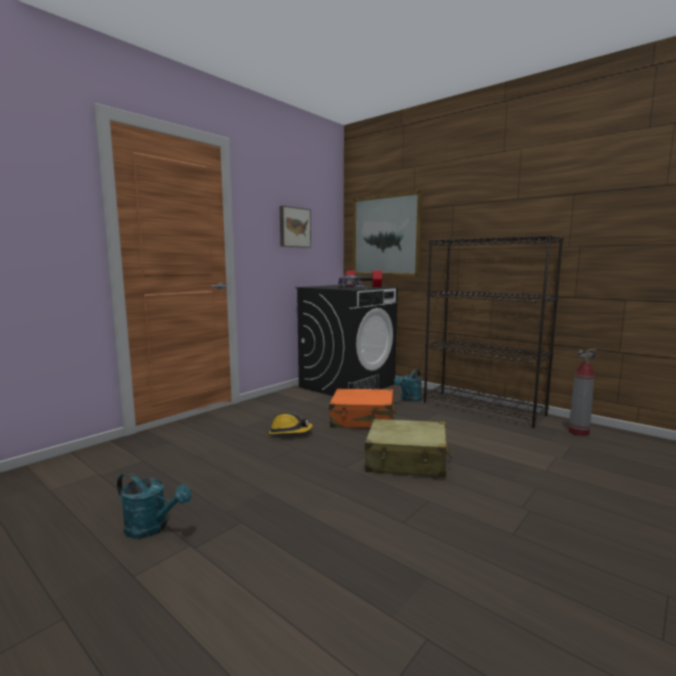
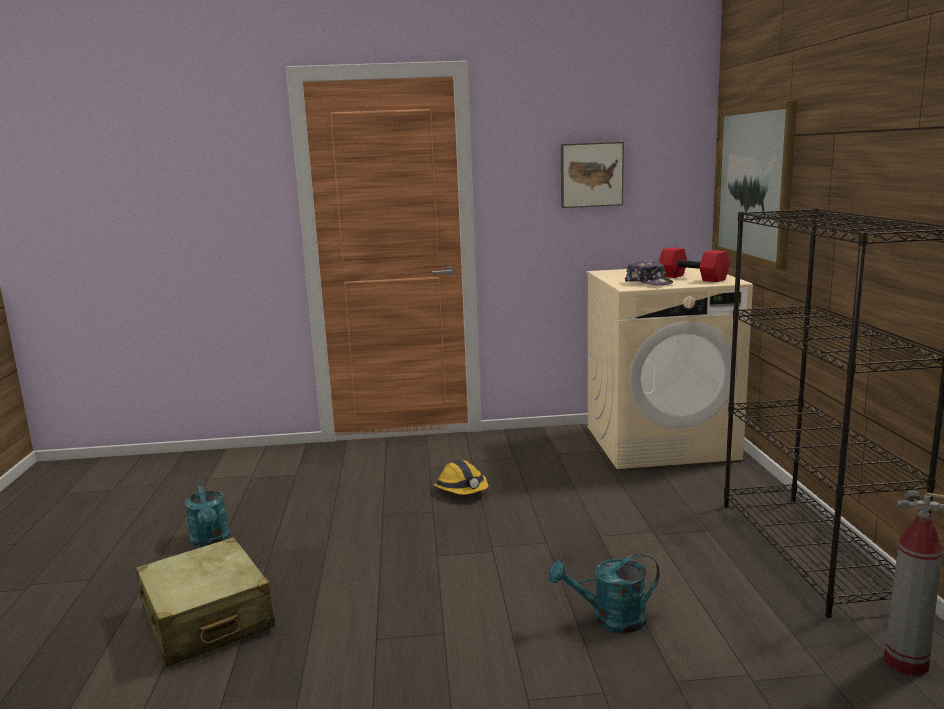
camera: 45 degrees right, 5 degrees up
(347, 385) = (661, 442): black washing machine -> beige washing machine
(363, 420) = (575, 503): orange suitcase -> none
(407, 461) = (516, 579): beige suitcase -> beige suitcase (207, 620)
(409, 399) = (710, 493): turquoise watering can -> turquoise watering can (610, 619)

